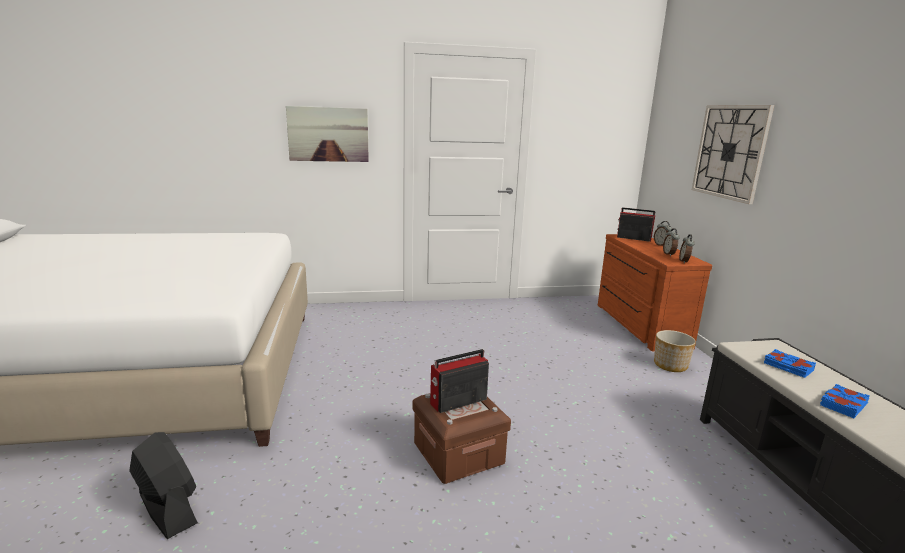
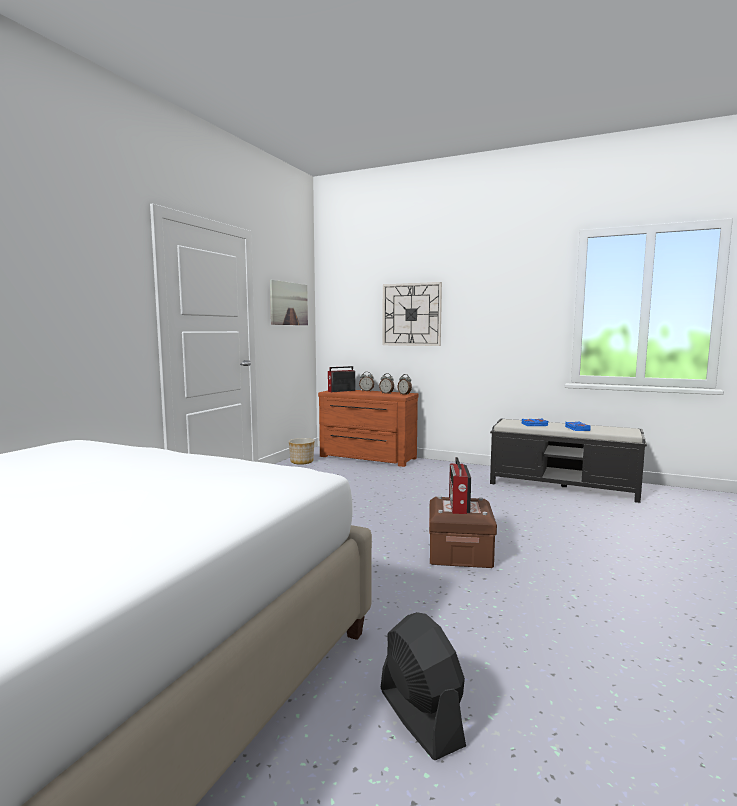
camera: 55 degrees left, 10 degrees down
(168, 508) = (420, 716): black fan -> black fan turned 75 degrees clockwise
(328, 134) = (78, 305): picture -> picture (289, 303)
(670, 365) = (426, 469): planter -> planter (301, 462)

